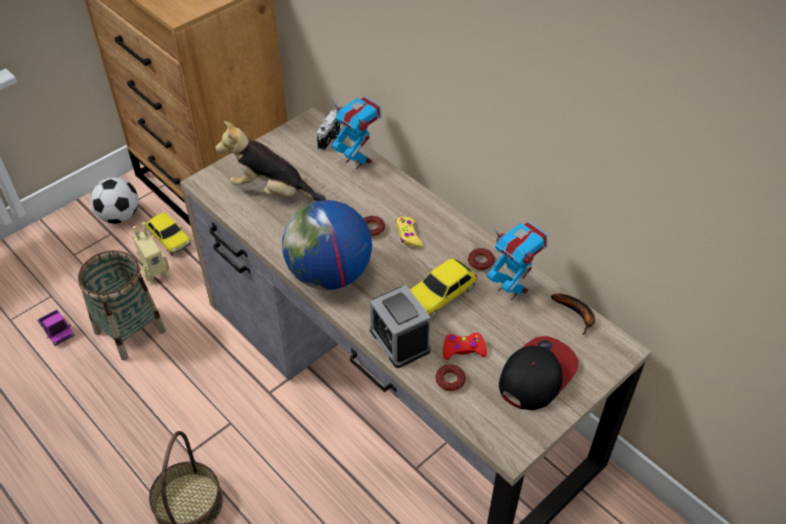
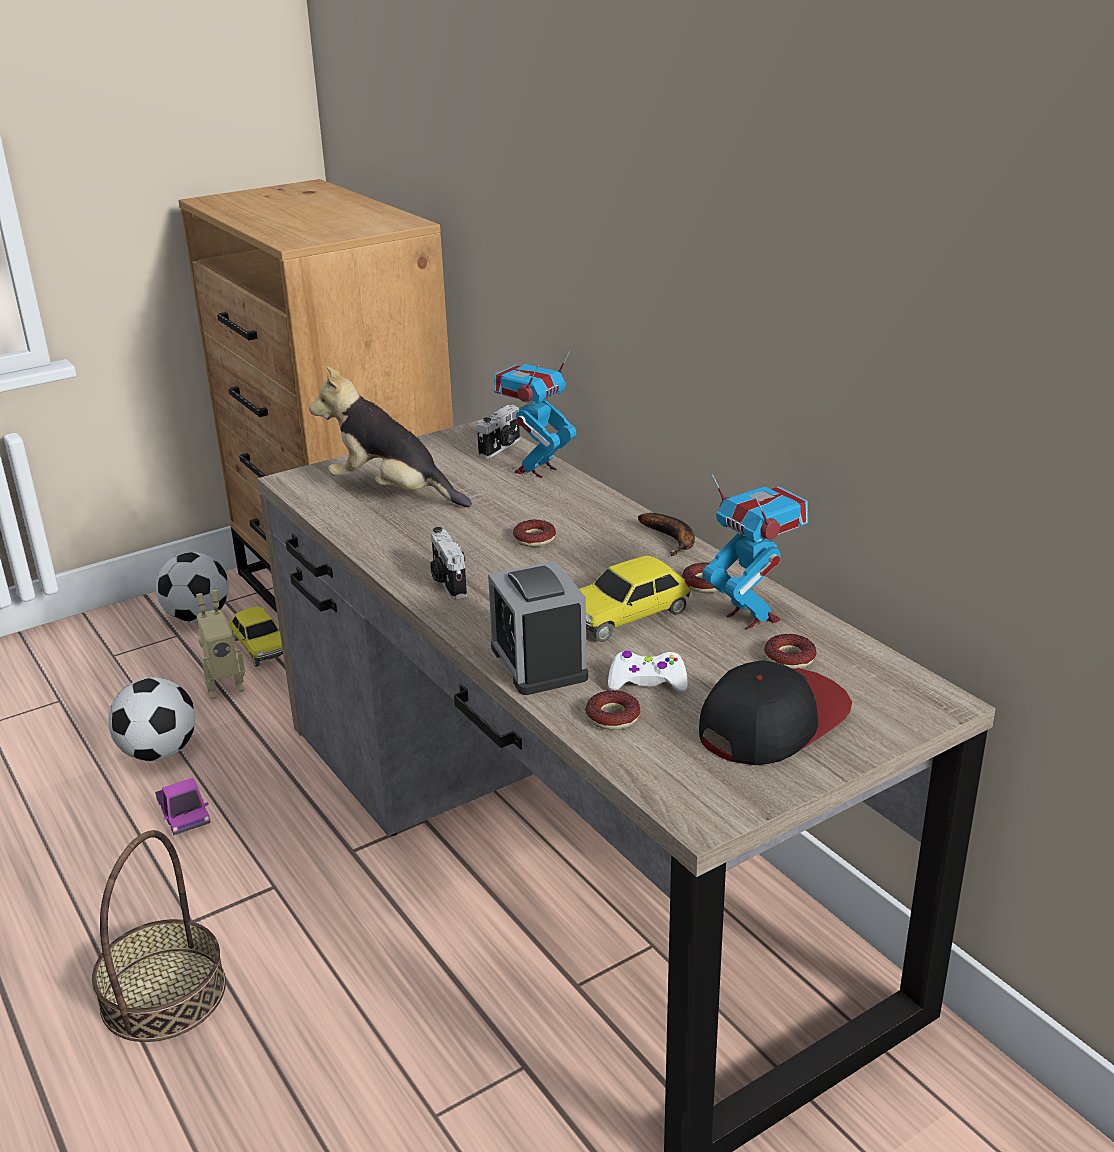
camera: 10 degrees right, 20 degrees down
(57, 331) = (50, 743): toy truck -> toy truck (184, 815)
(130, 331) = (159, 752): basket -> football
(329, 274) = (447, 582): globe -> camera
(357, 160) = (536, 470): toy robot -> toy robot turned 105 degrees counterclockwise
(408, 235) = (591, 548): yellow game controller -> none
(463, 349) = (647, 681): red game controller -> white game controller
(538, 322) = (789, 658): none -> donut
(577, 314) = (862, 653): banana -> banana (672, 539)

